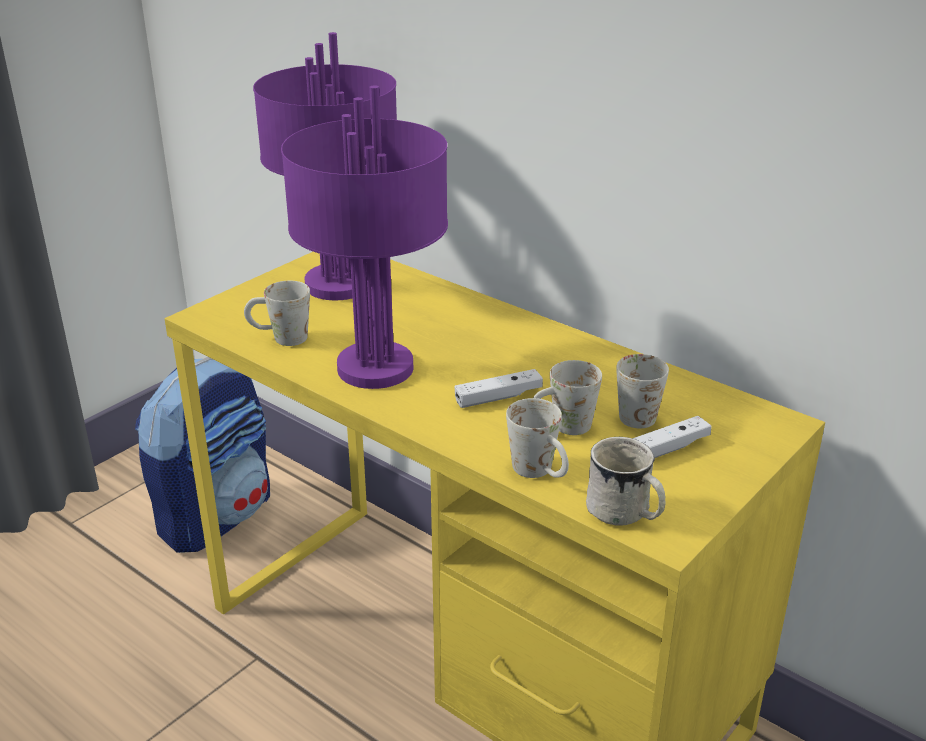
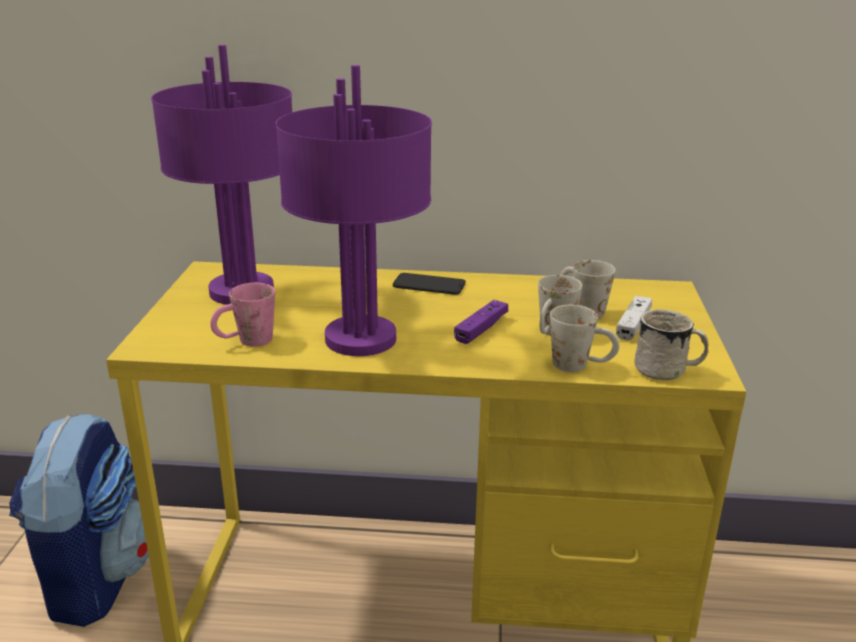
camera: 35 degrees left, 5 degrees down
(280, 338) = (246, 342): white mug -> pink mug
(498, 397) = (481, 329): white game controller -> purple game controller
(514, 331) = (429, 285): none -> phone

